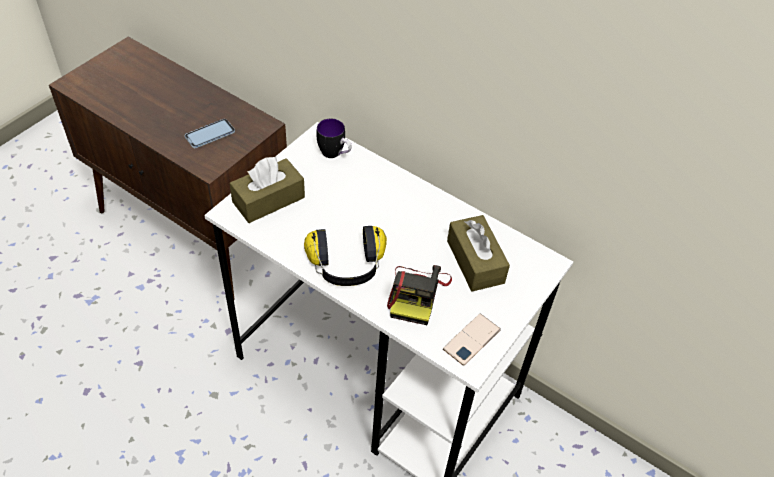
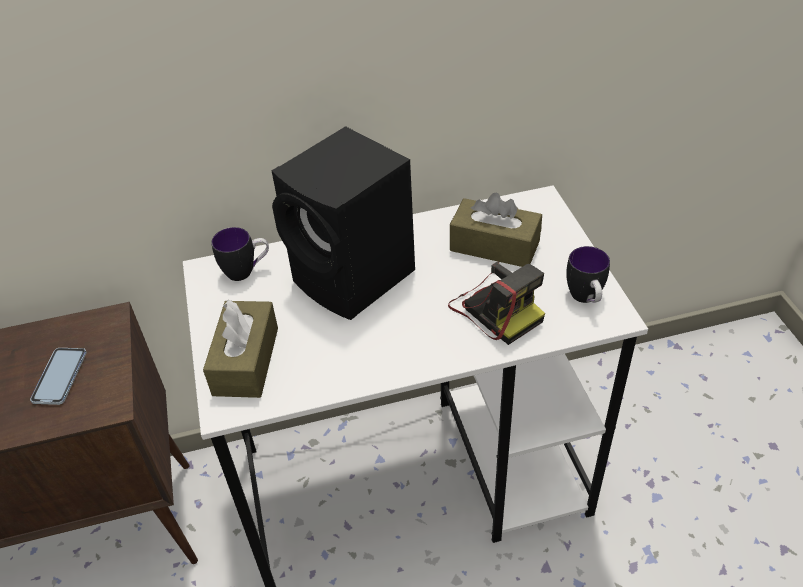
camera: 45 degrees left, 5 degrees down
(347, 267) = (409, 344): headphones -> none
(376, 208) = (355, 279): none -> black speaker
(471, 339) = (586, 300): phone -> mug

